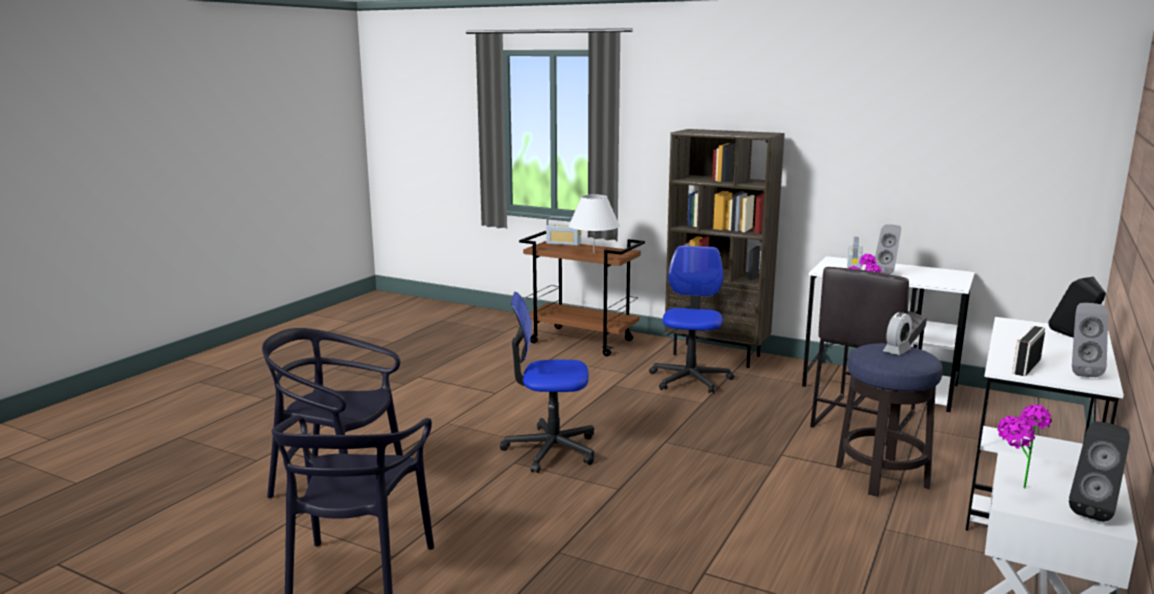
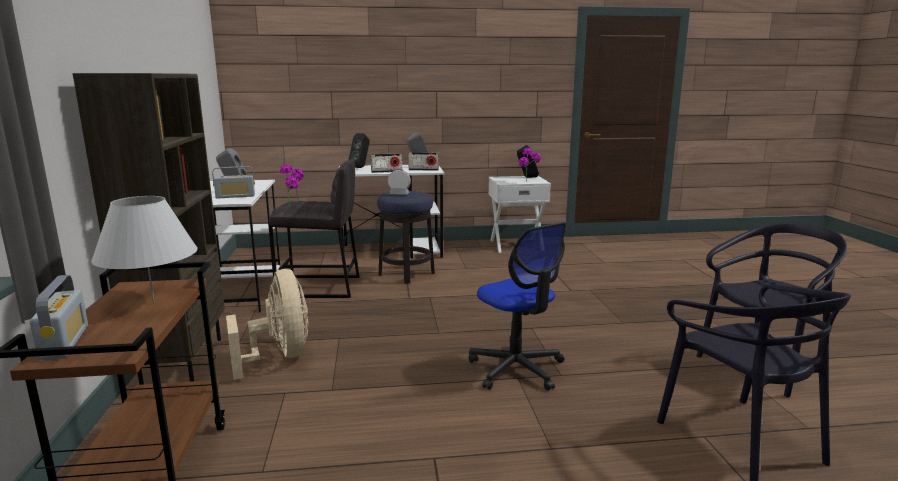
camera: 125 degrees left, 0 degrees up
(690, 379) = (279, 356): office chair -> beige fan
(1012, 342) = (386, 171): none -> radio

